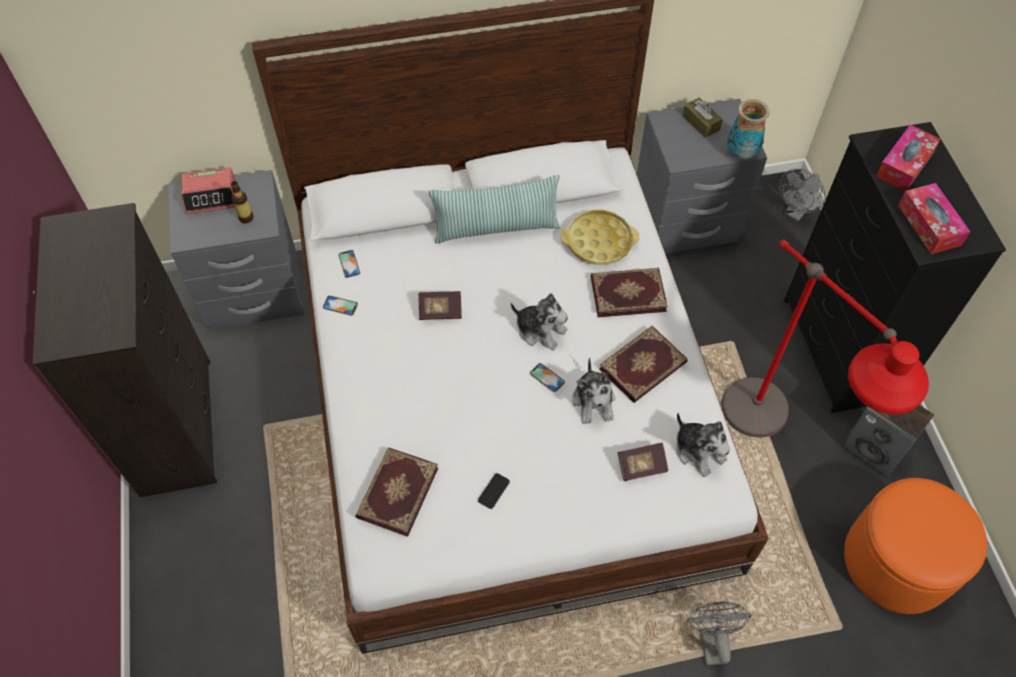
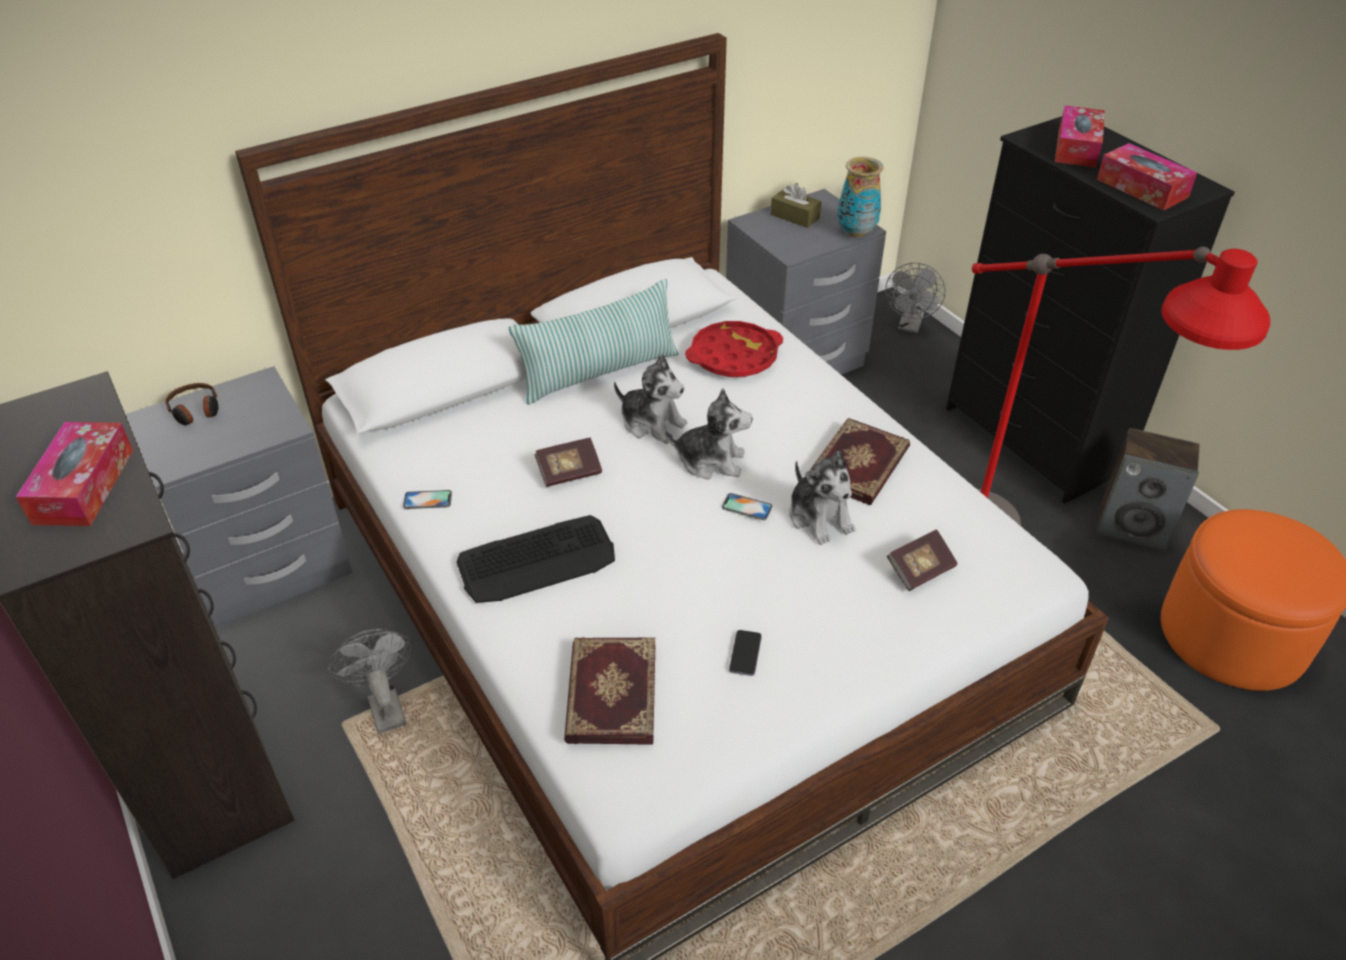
camera: 20 degrees left, 15 degrees down
(97, 295) = (84, 486): none -> tissue box
(211, 196) = (195, 411): alarm clock -> headphones
(246, 218) = (257, 423): bottle -> none
(349, 264) = (420, 452): phone -> none
(391, 377) = (537, 560): none -> keyboard
(599, 241) = (734, 356): yellow tray -> red tray
(627, 293) = (797, 397): book -> none
(698, 451) = (979, 534): plush toy -> plush toy (652, 423)
(711, 640) = (1077, 797): grey fan -> grey fan (384, 705)

